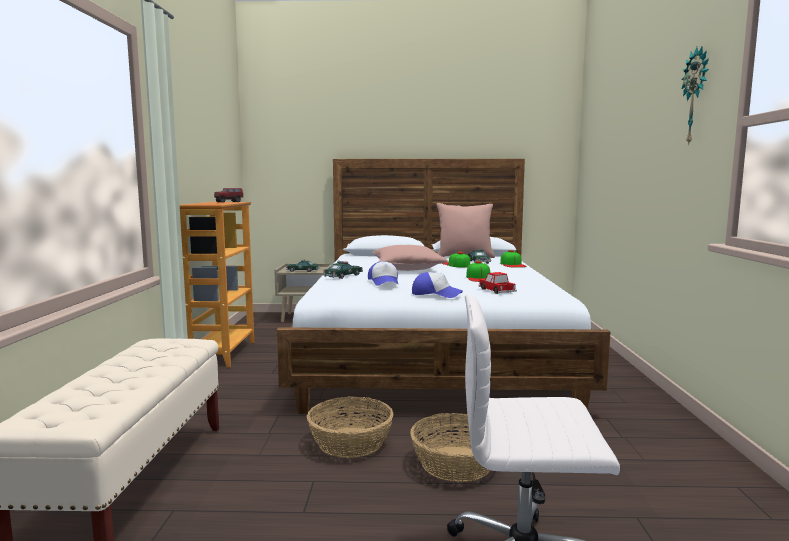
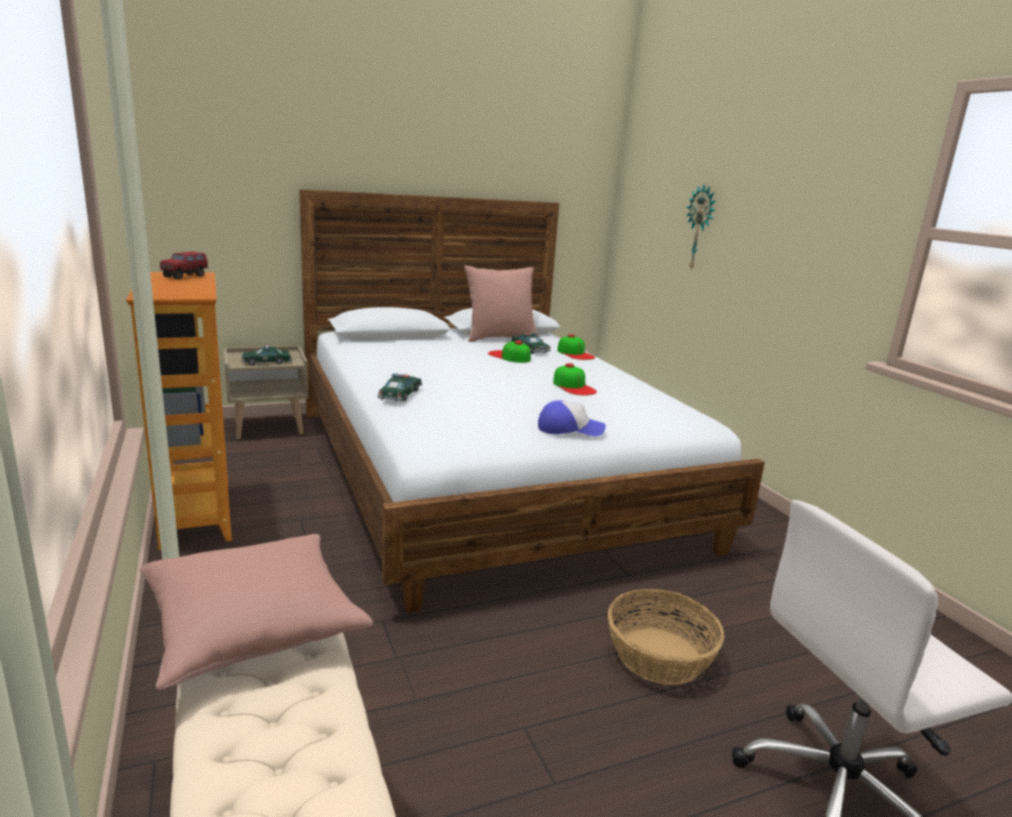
camera: 25 degrees left, 10 degrees up
(350, 442) = (515, 649): basket -> none
(384, 282) = (480, 408): cap -> none
(408, 269) = (466, 372): pink pillow -> pink pillow (253, 625)
(496, 290) = (626, 414): toy car -> none
(696, 96) = (851, 183): wall clock -> wall clock (700, 228)

